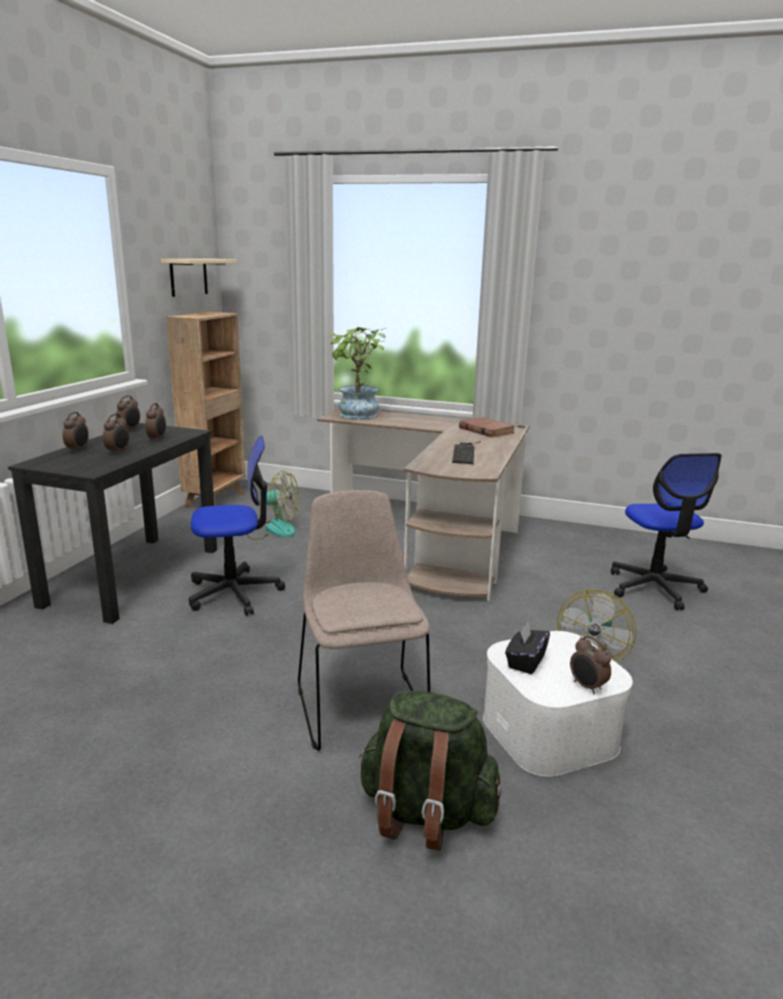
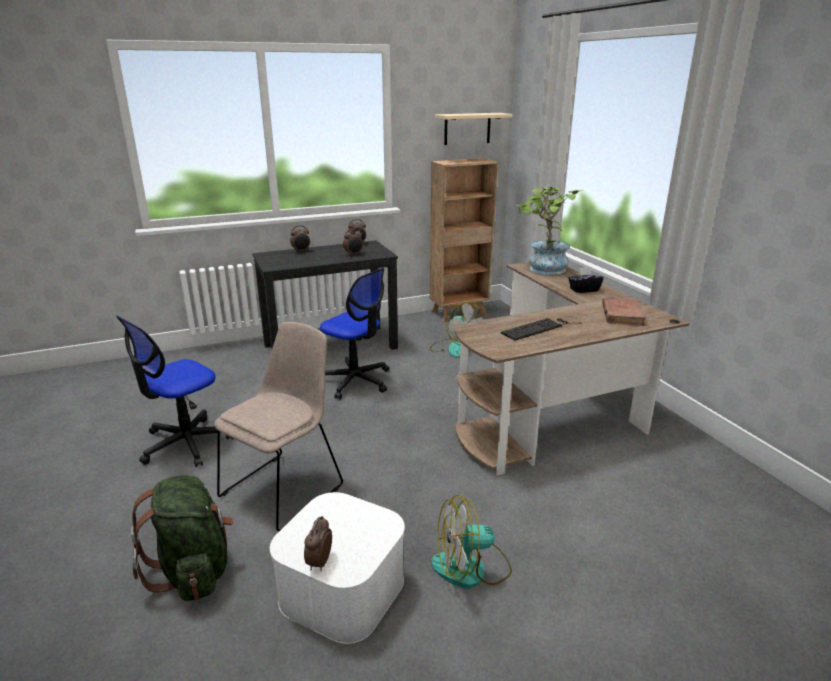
camera: 50 degrees right, 5 degrees up
(118, 452) = (314, 258): alarm clock -> none
(525, 661) = (326, 517): black tissue box -> black tissue box (584, 290)
(654, 588) = (688, 560): office chair -> office chair (186, 443)

